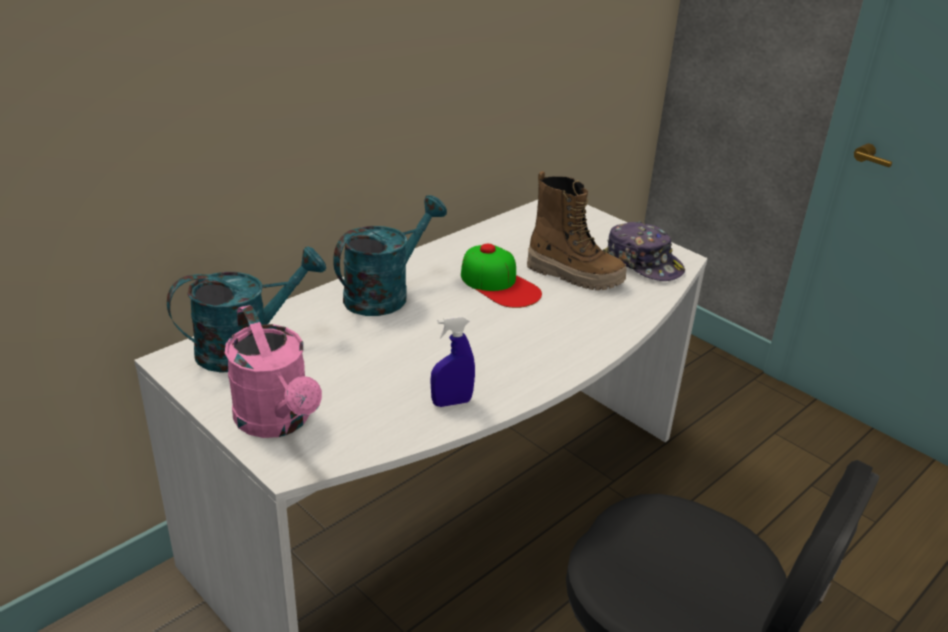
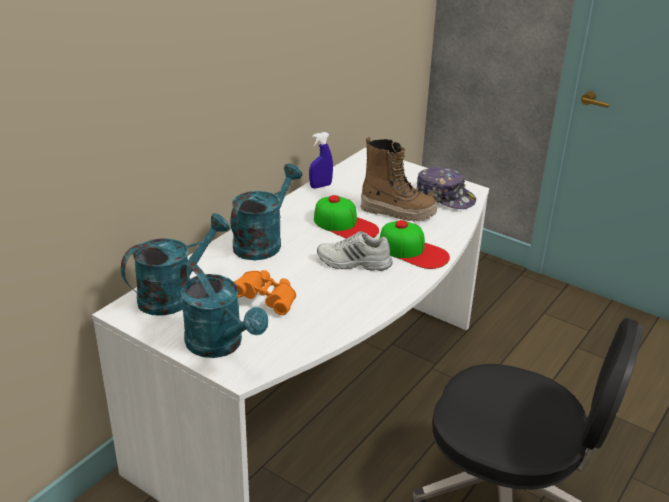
camera: 10 degrees left, 0 degrees up
(278, 422) = (221, 345): pink watering can -> turquoise watering can
(361, 369) = (267, 300): none -> orange binoculars
(451, 402) = (340, 315): blue spray bottle -> blue spray bottle (320, 186)
(493, 334) = (354, 263): none -> white shoe
(579, 328) = (413, 251): none -> cap

